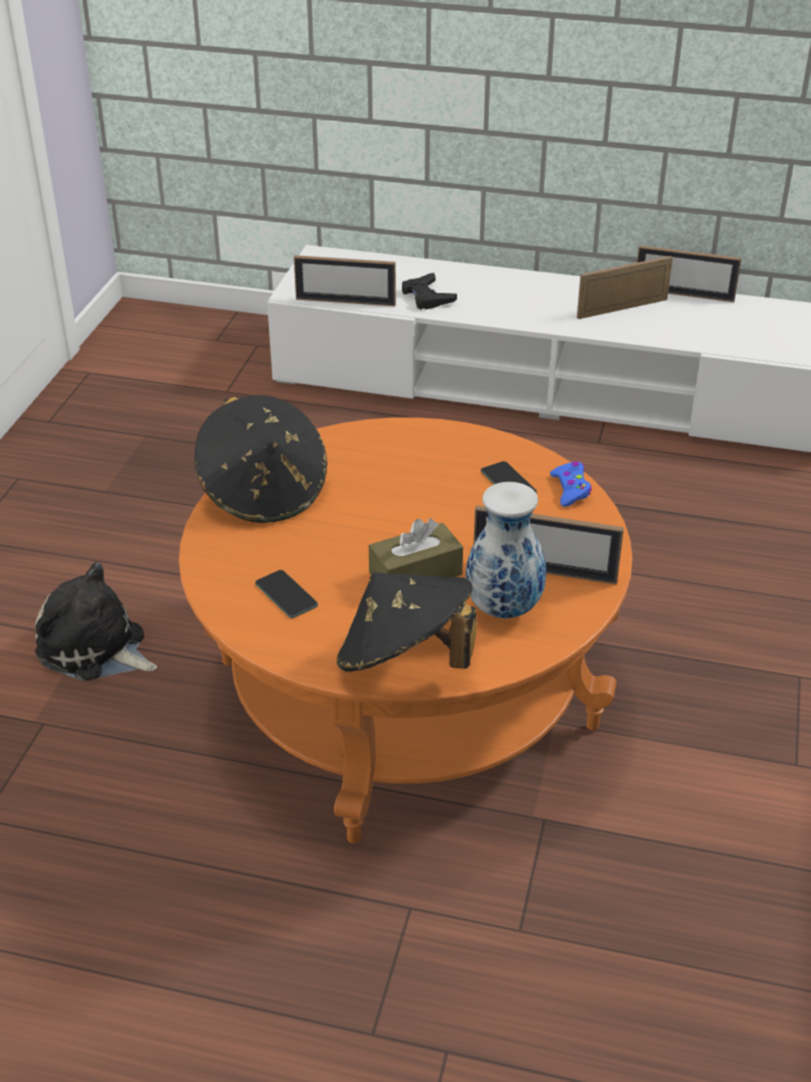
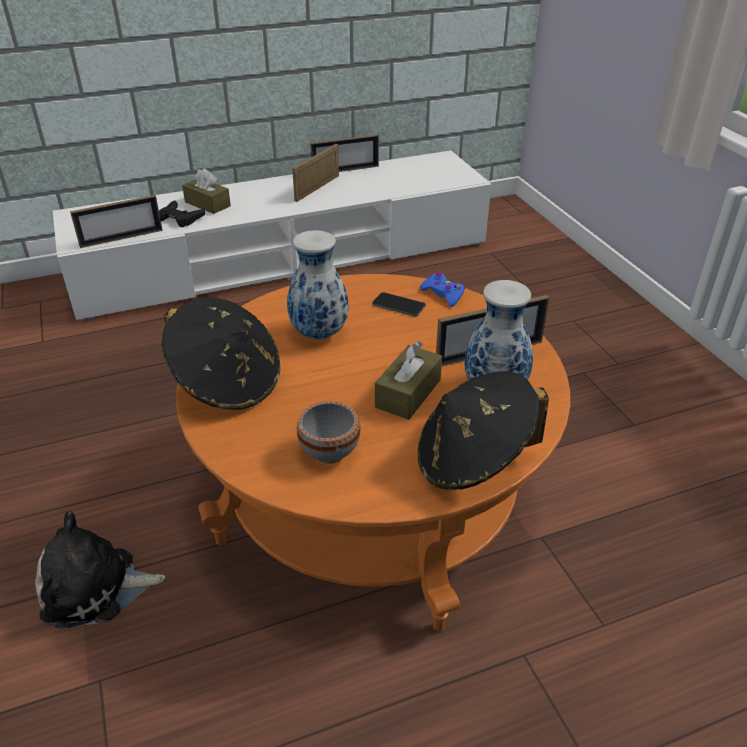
camera: 35 degrees left, 0 degrees up
(286, 595) = (330, 453): phone -> grey bowl
(396, 480) = (320, 333): none -> vase
(472, 289) = (207, 204): none -> brown tissue box

